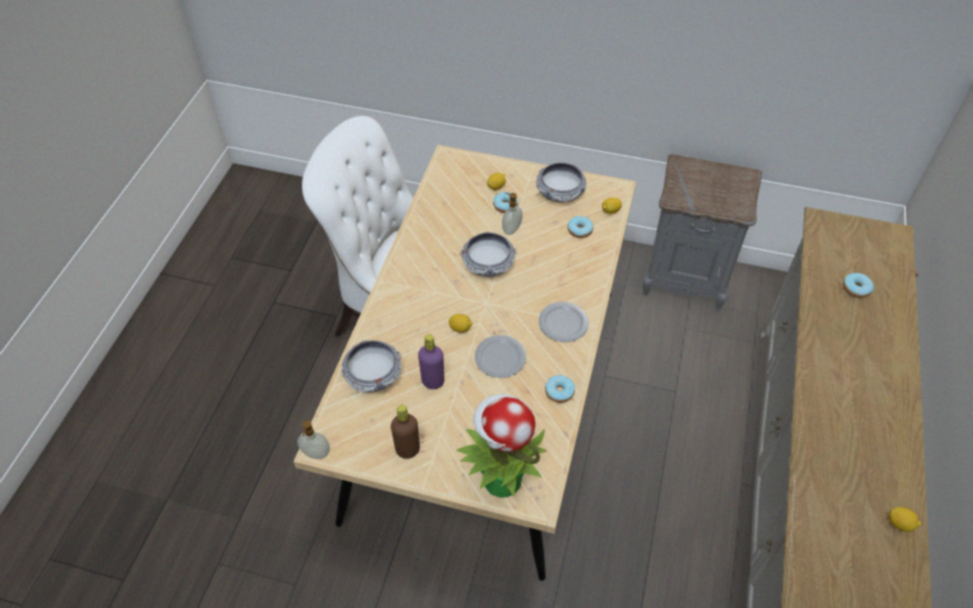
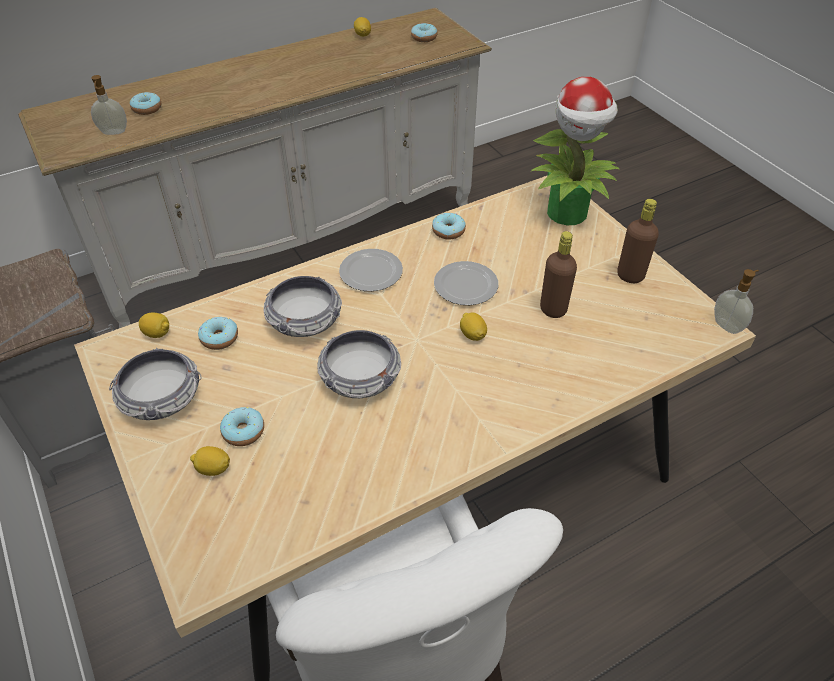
camera: 135 degrees left, 5 degrees down
(373, 374) = (610, 355): bowl -> bowl (304, 320)
(433, 381) = (553, 309): purple bottle -> brown bottle
(511, 229) = (281, 396): soap dispenser -> soap dispenser (114, 132)
(849, 574) = (424, 38): none -> donut

